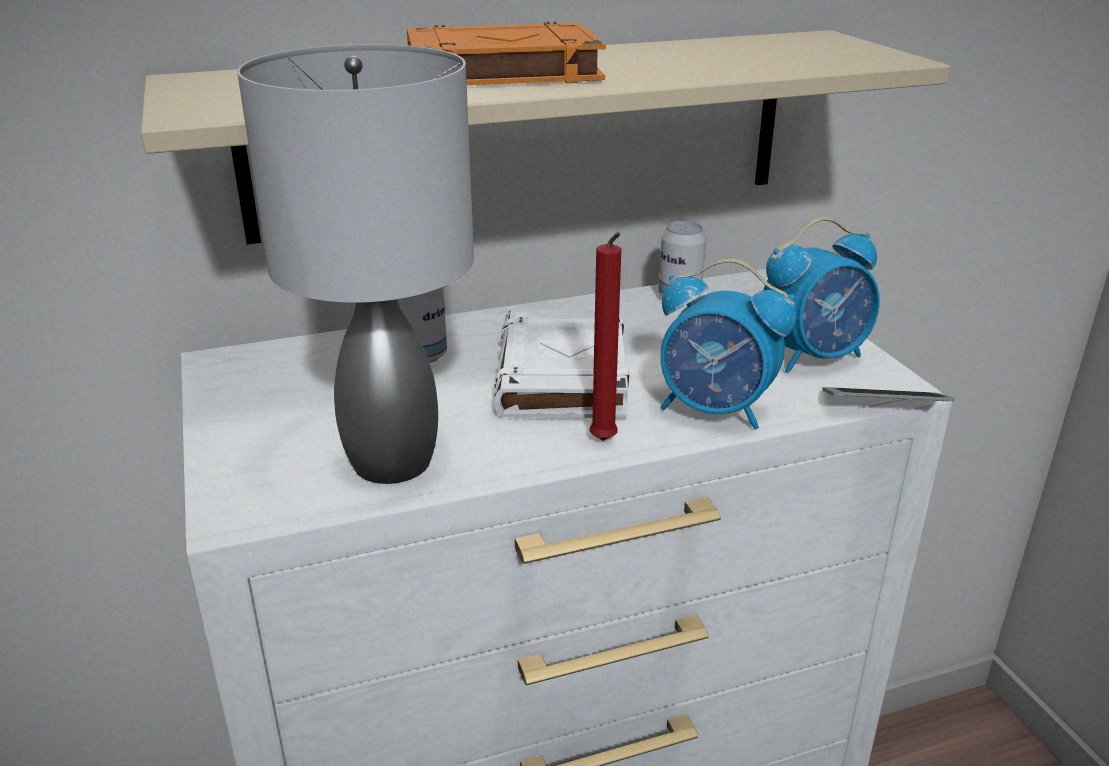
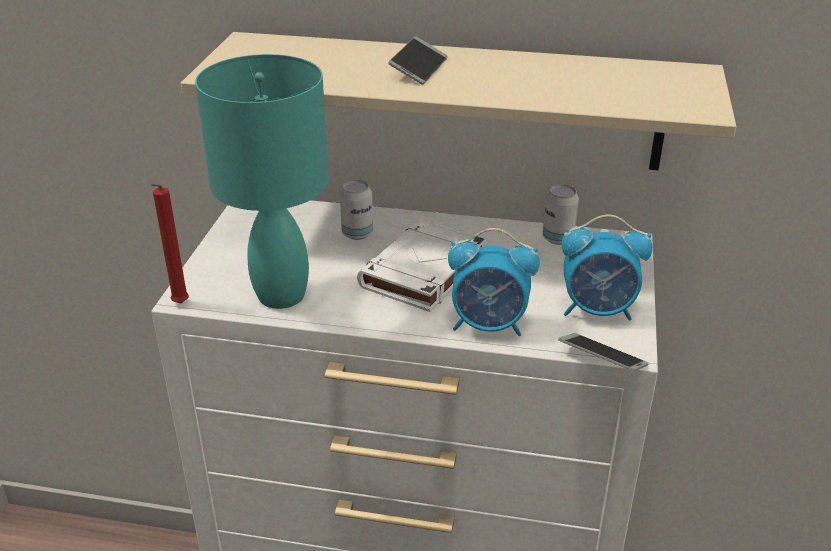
camera: 30 degrees right, 5 degrees up
(390, 463) = (279, 295): grey table lamp -> turquoise table lamp
(500, 71) = (418, 68): orange book -> phone
(604, 443) = (401, 323): red candle -> red candle (179, 305)
(716, 410) = (489, 325): alarm clock -> alarm clock turned 45 degrees counterclockwise

